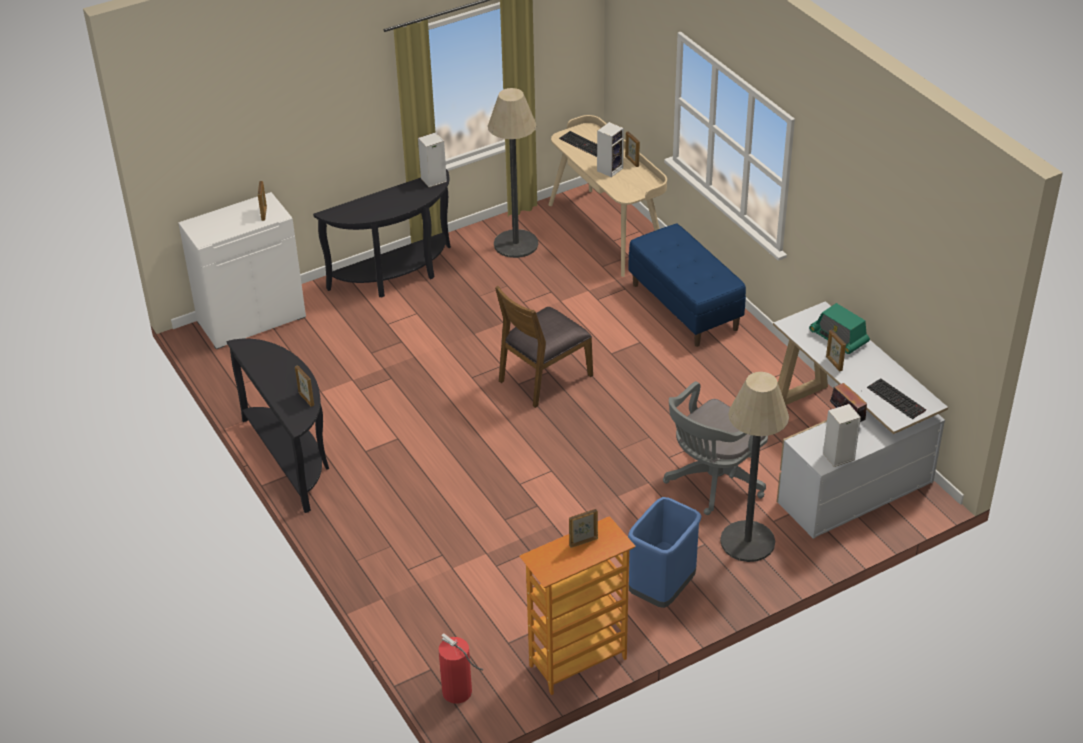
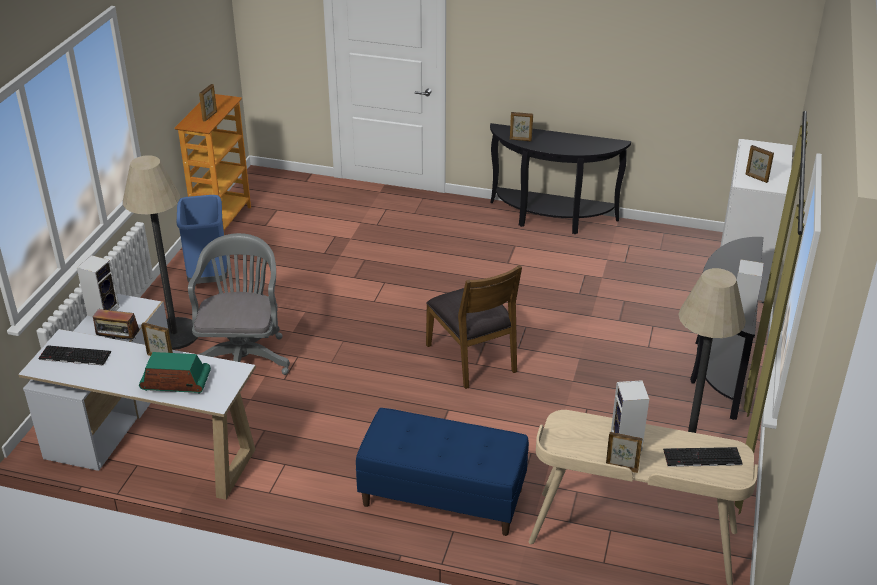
camera: 135 degrees right, 5 degrees down
(458, 692) = (277, 180): fire extinguisher -> none
(544, 377) = (473, 358): brown chair -> brown chair turned 150 degrees clockwise

